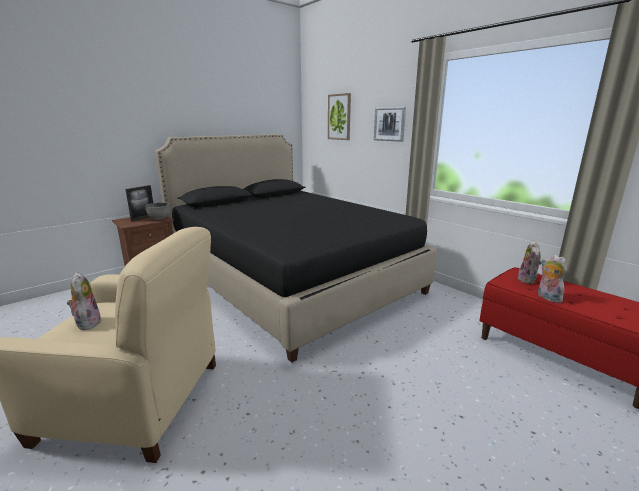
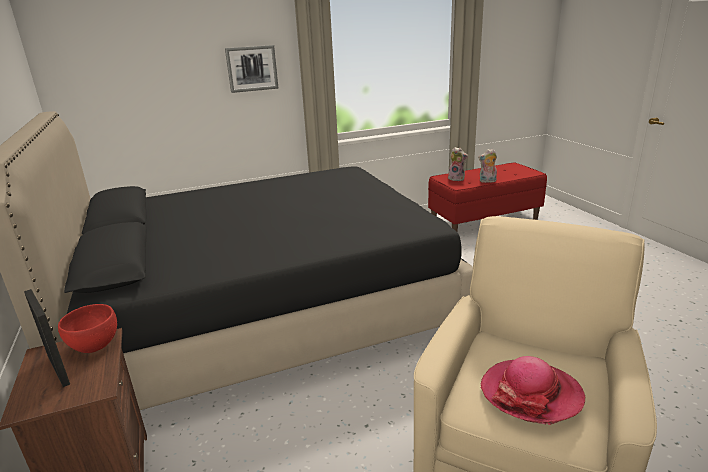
camera: 70 degrees left, 5 degrees up
(87, 323) = (531, 393): plush toy -> hat
(159, 219) = (95, 346): grey bowl -> red bowl
(339, 117) = (148, 66): picture -> none

